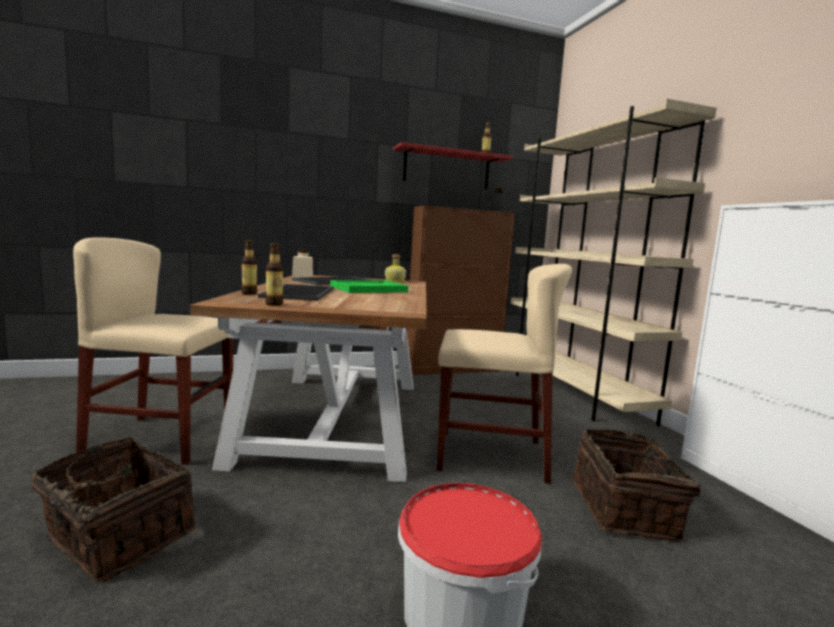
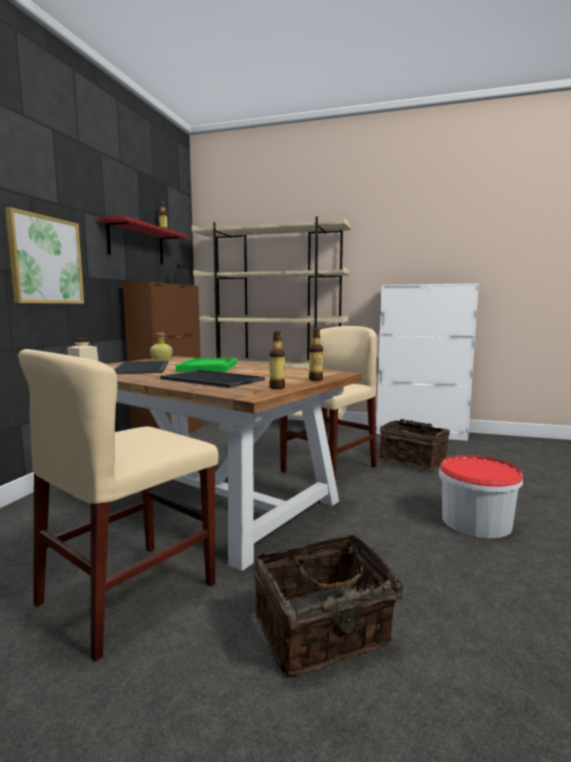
camera: 55 degrees left, 0 degrees up
(249, 293) = (198, 388): bottle -> bottle (315, 379)
(326, 187) = (46, 260): none -> picture

